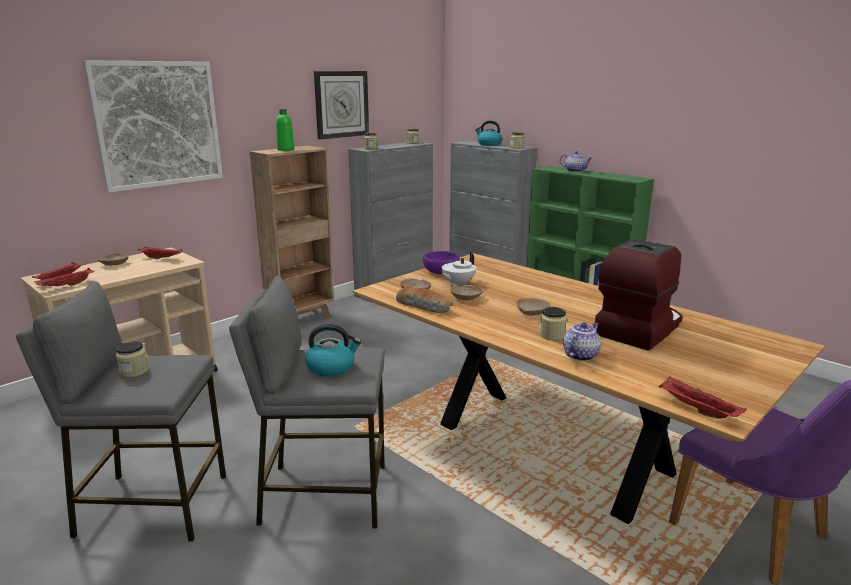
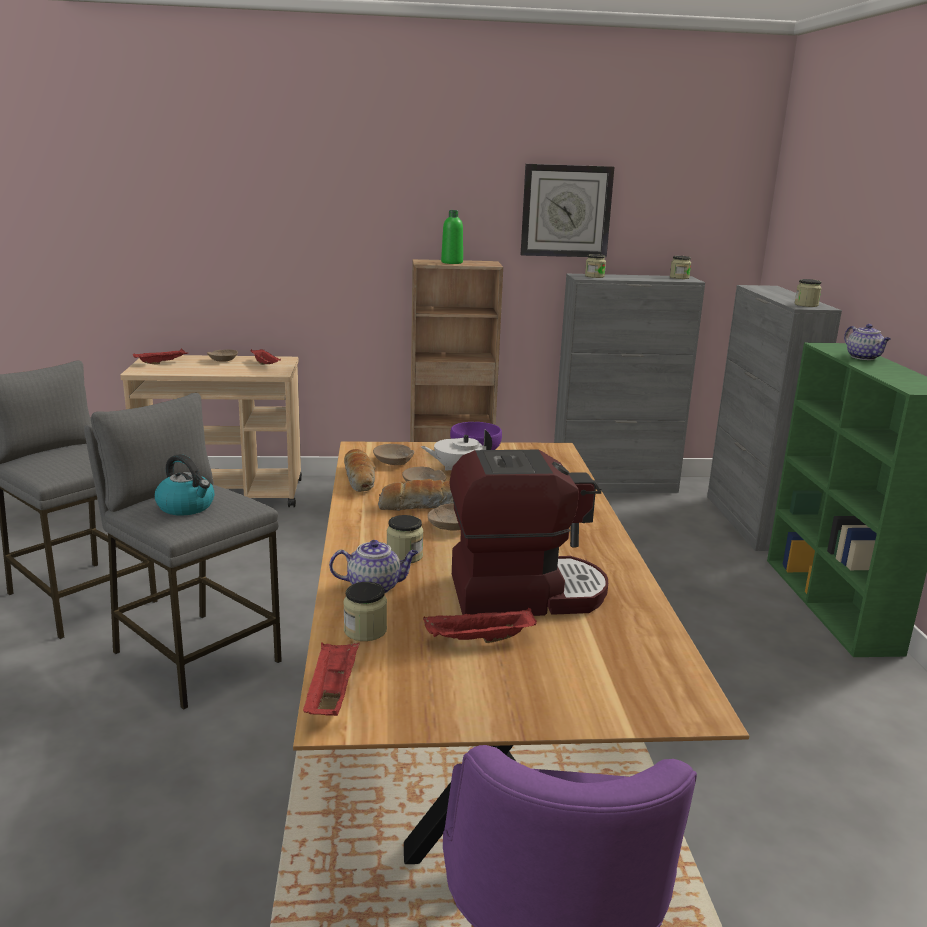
camera: 40 degrees right, 0 degrees up
(67, 286) = (151, 370): red tray -> red tray (478, 640)
(134, 371) = (66, 454): jar -> jar (365, 630)
(158, 124) = (305, 216): picture -> none
(489, 144) = (782, 294): kettle -> none
(491, 307) = (422, 505): none -> bread

